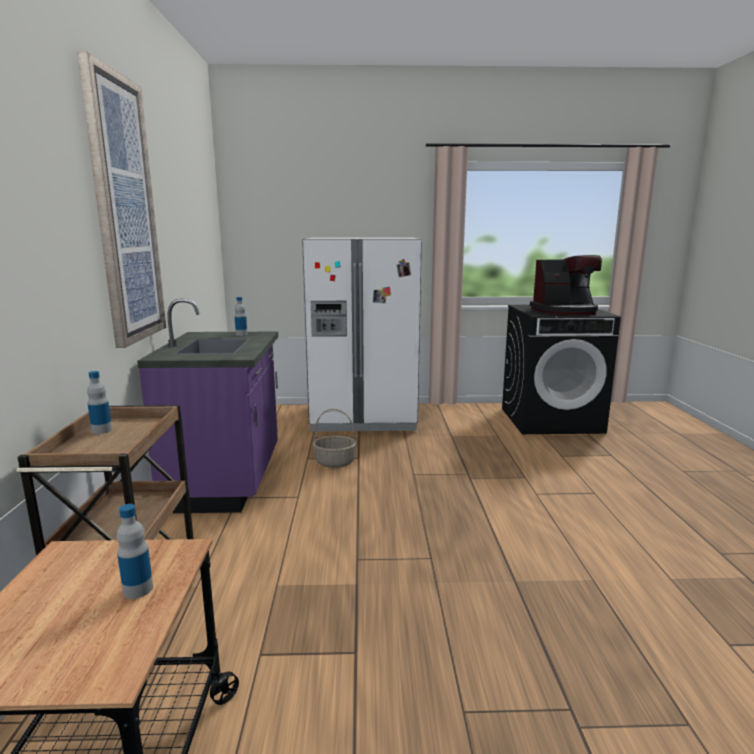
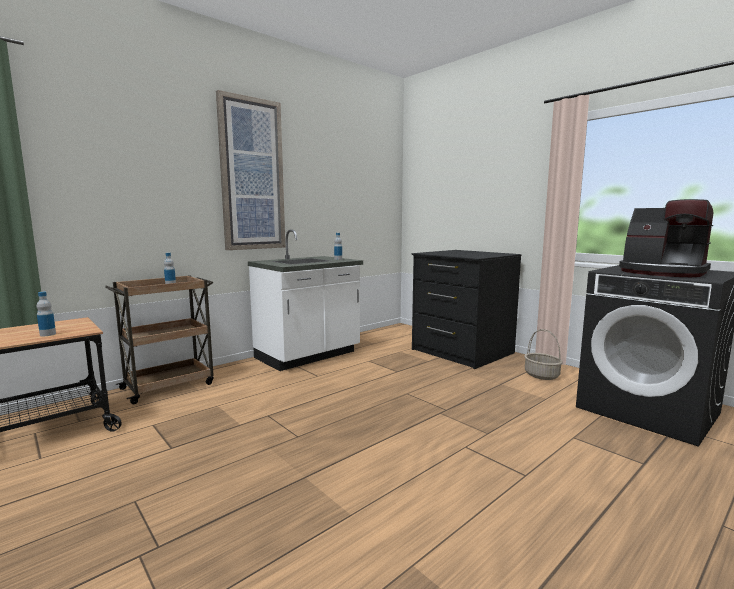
camera: 50 degrees right, 5 degrees down
(227, 480) = (308, 356): purple counter -> white counter
(335, 462) = (378, 368): basket -> basket (542, 375)
(363, 417) = (461, 351): white fridge -> black dresser

